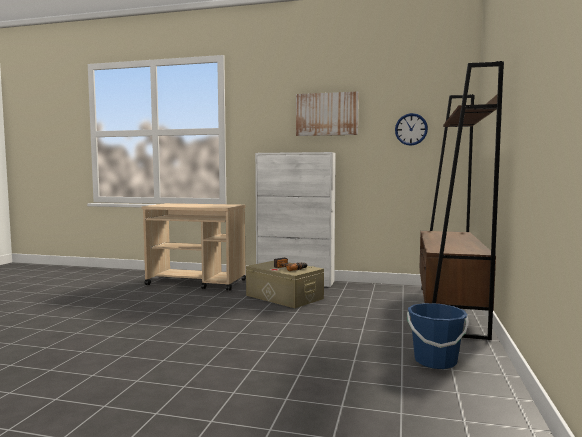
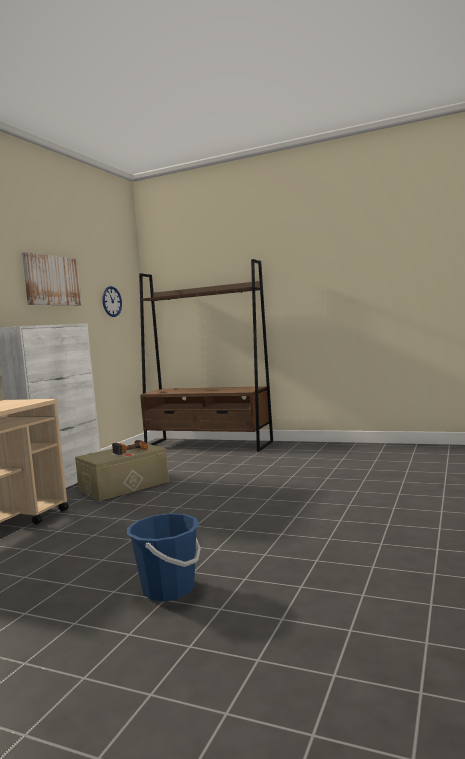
camera: 80 degrees left, 0 degrees up
(435, 361) = (306, 452): blue bucket -> blue bucket (168, 589)

